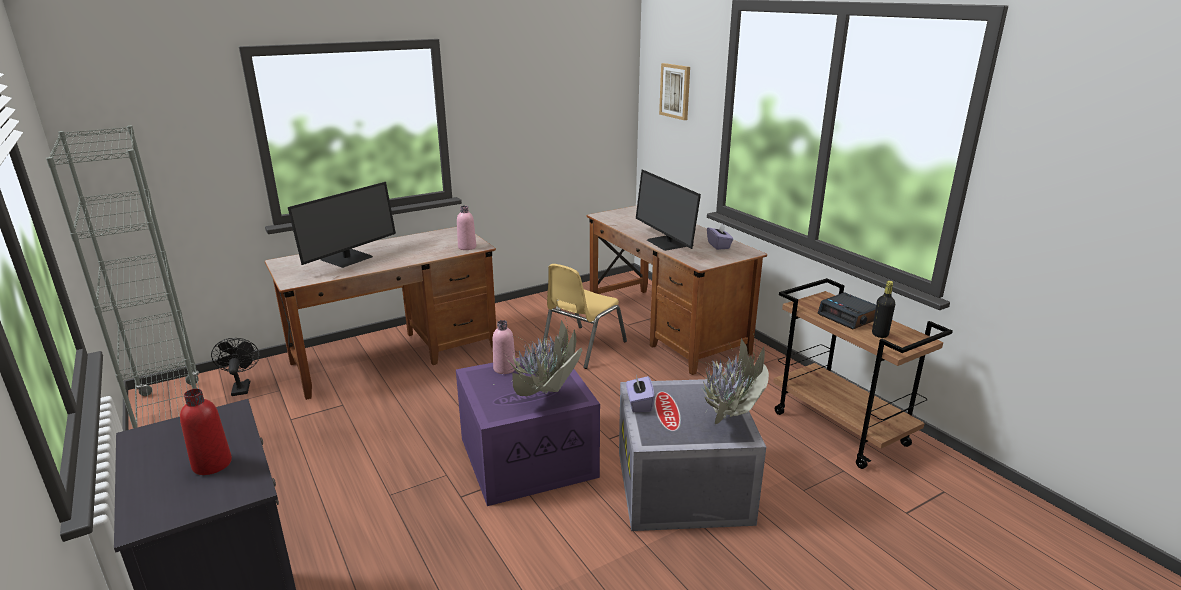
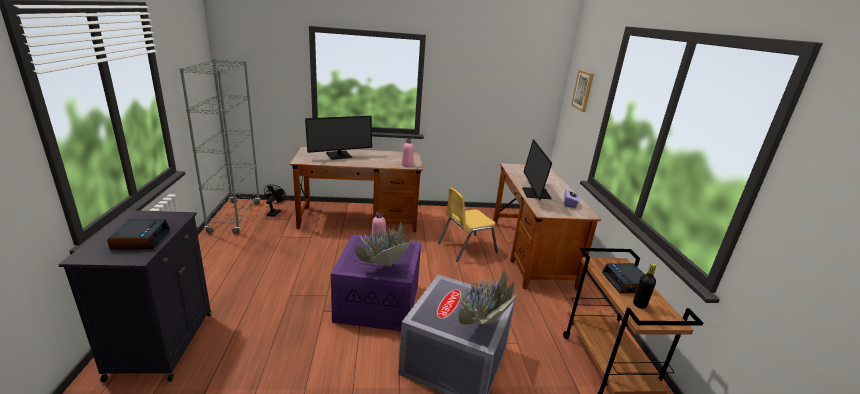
camera: 25 degrees right, 0 degrees up
(212, 464) = (141, 239): red bottle -> alarm clock
(639, 404) = (435, 292): purple tissue box -> none

